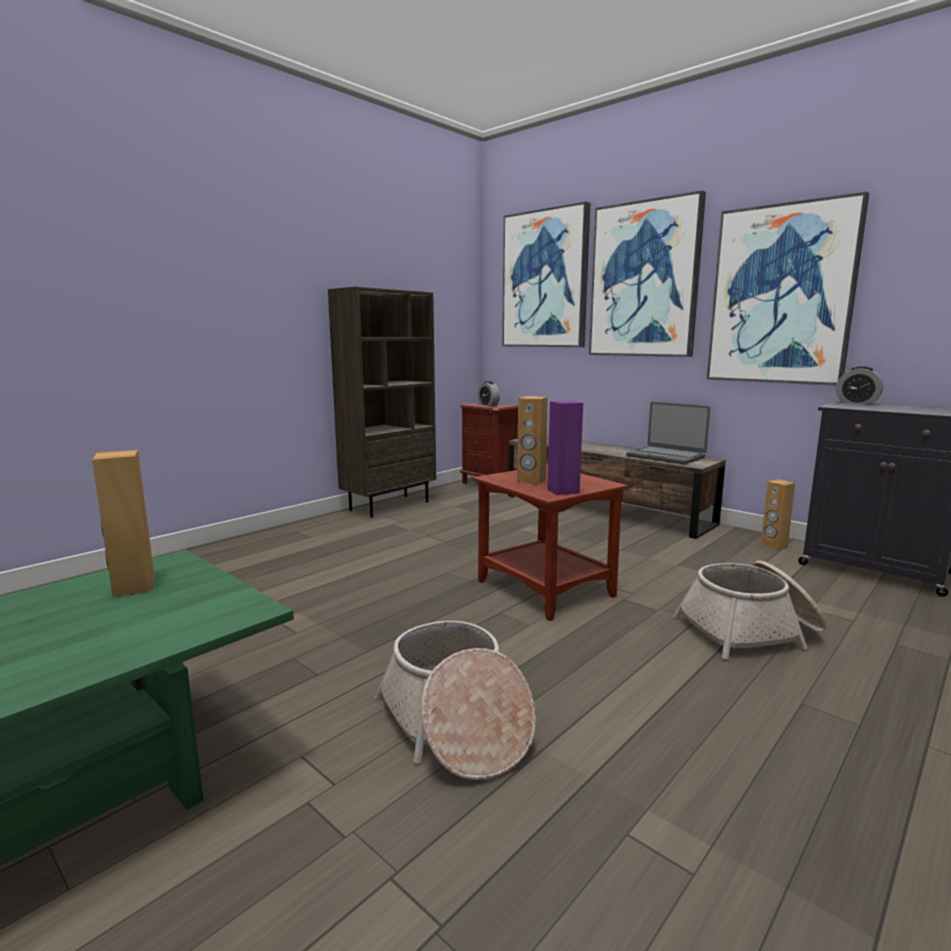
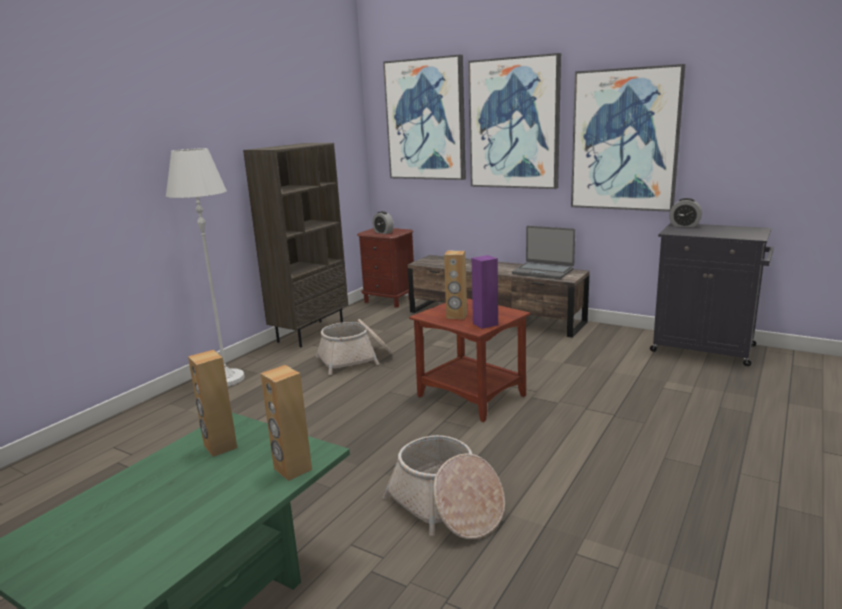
camera: 10 degrees left, 5 degrees up
(274, 539) = (226, 379): none -> white floor lamp
(751, 631) = (625, 410): basket -> basket (356, 359)
(773, 546) = (630, 337): brown speaker -> brown speaker (292, 469)

